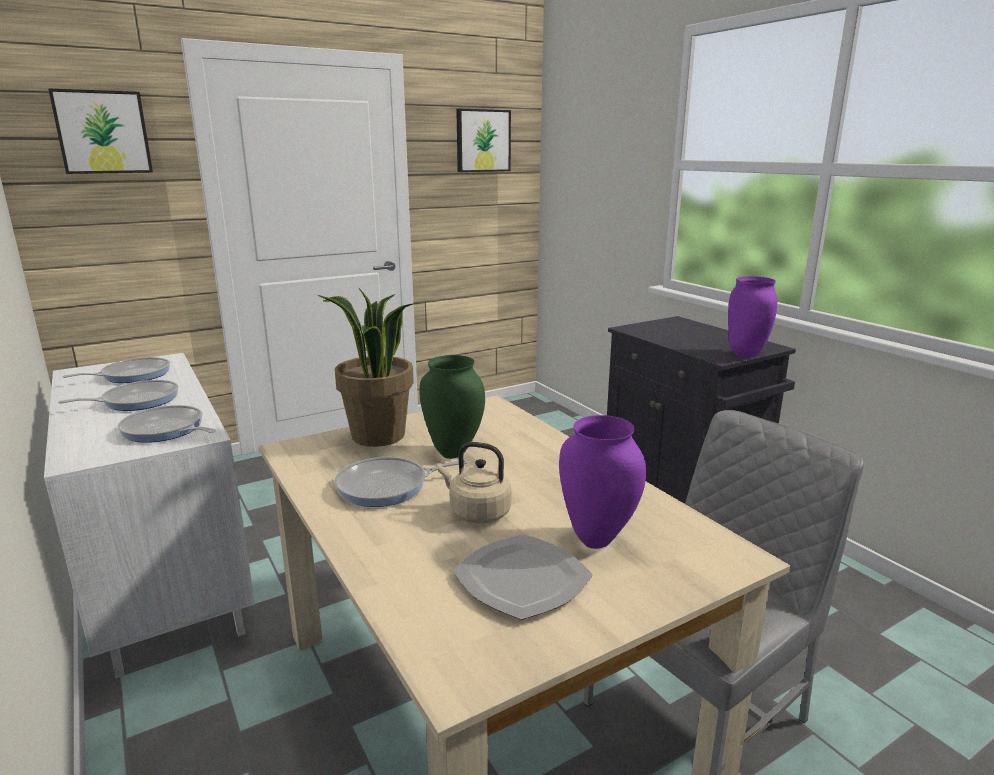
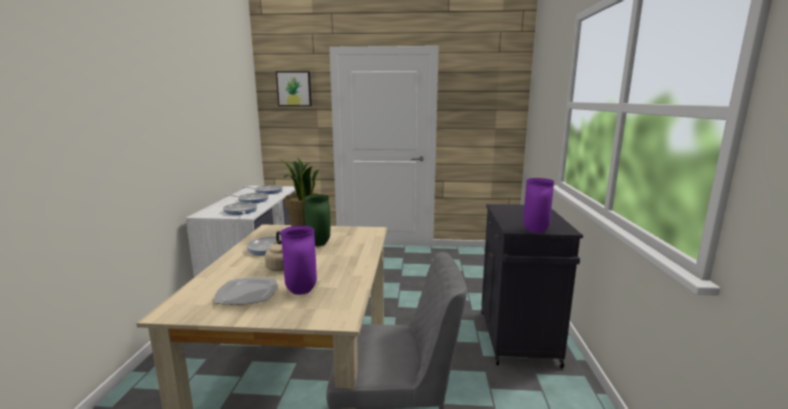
camera: 35 degrees right, 5 degrees down
(482, 141) = (486, 91): picture -> none

